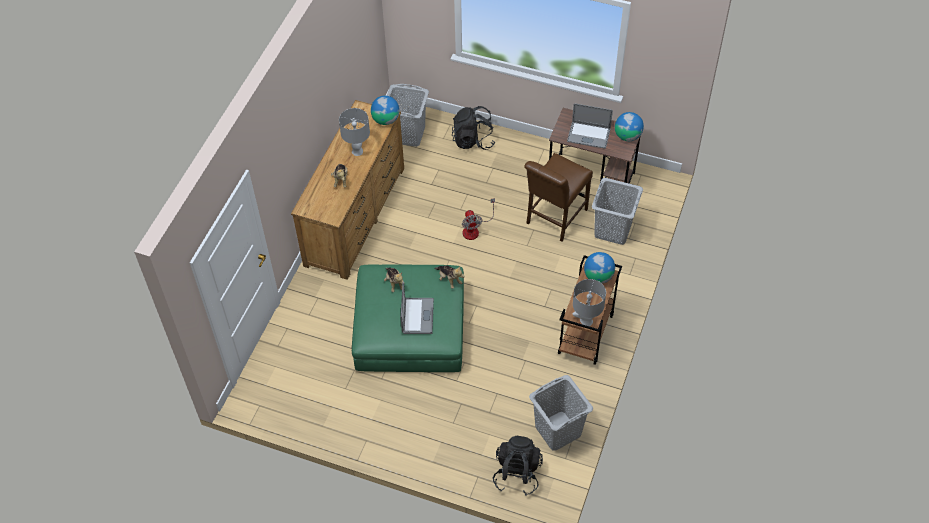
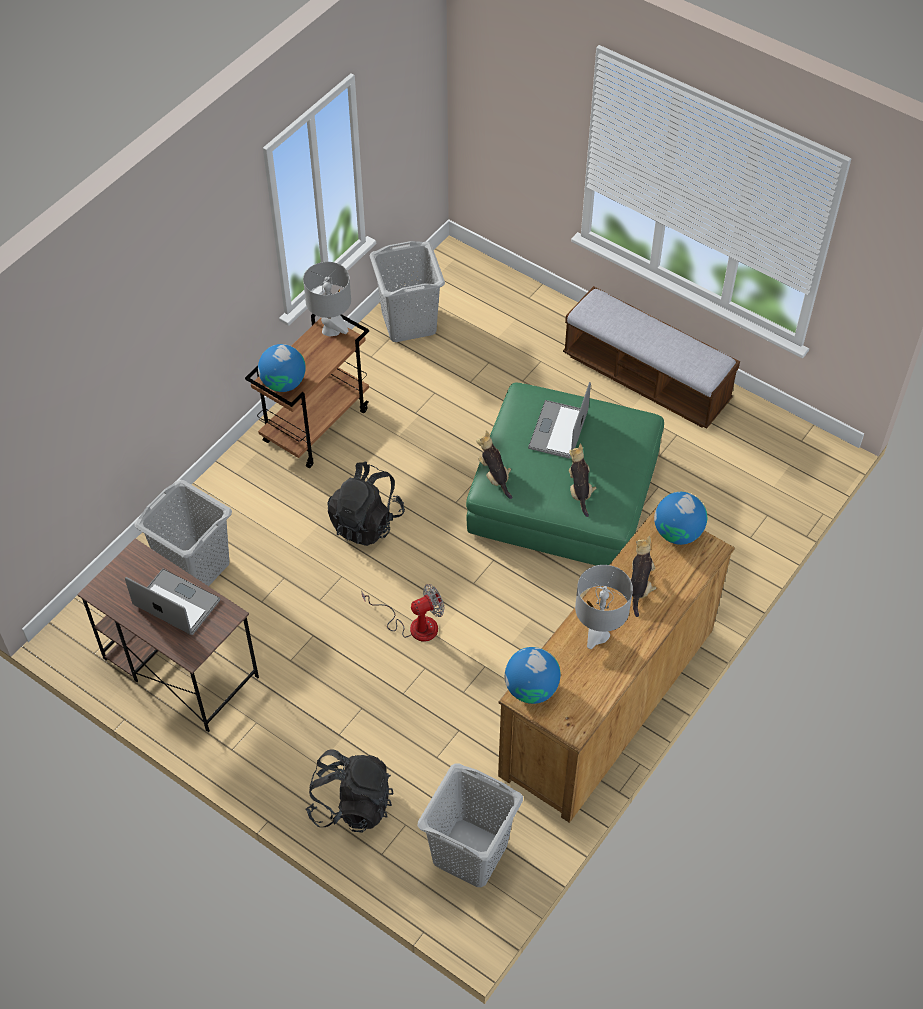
camera: 165 degrees left, 0 degrees up
(374, 427) = (646, 379): none -> bench
(474, 229) = (414, 625): fan -> fan turned 60 degrees clockwise
(517, 473) = (479, 290): black backpack -> black backpack (366, 522)
(554, 218) = (277, 611): brown chair -> none
(627, 136) = (112, 584): globe -> globe (678, 532)

